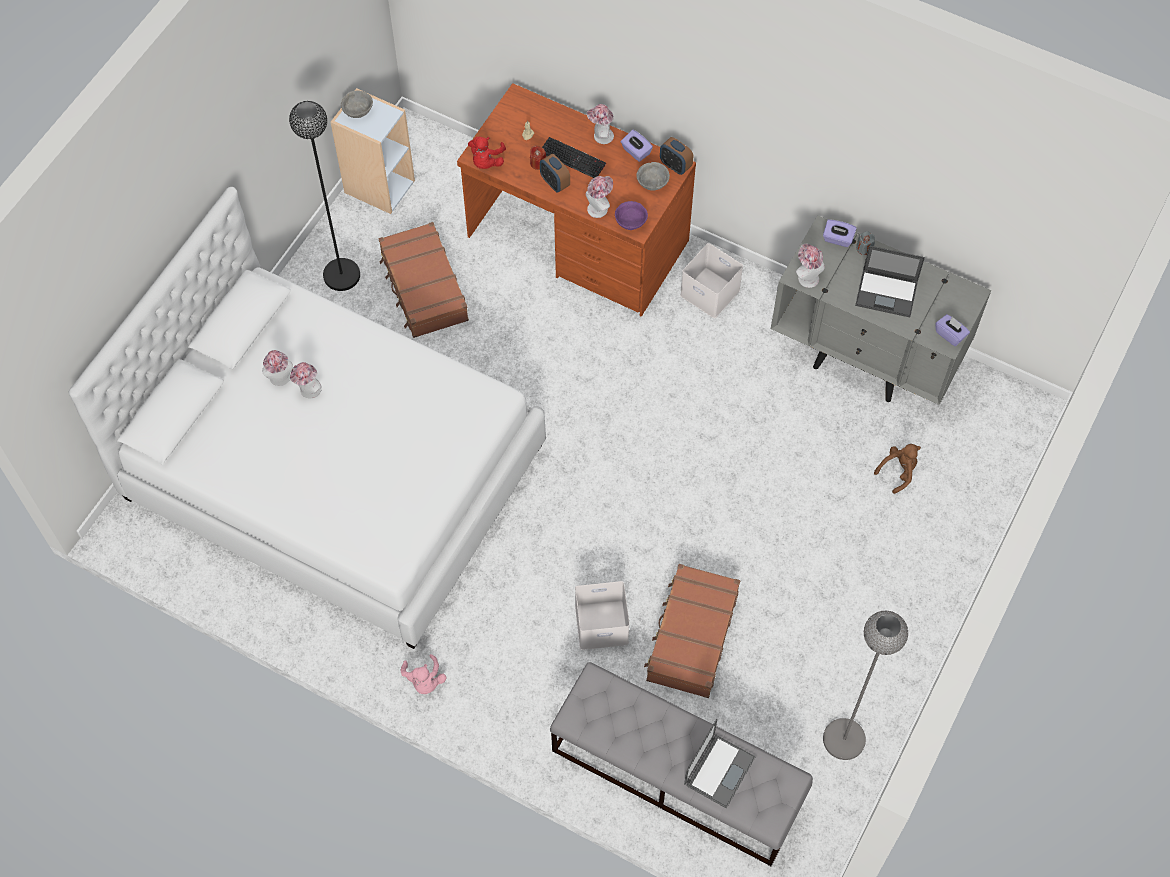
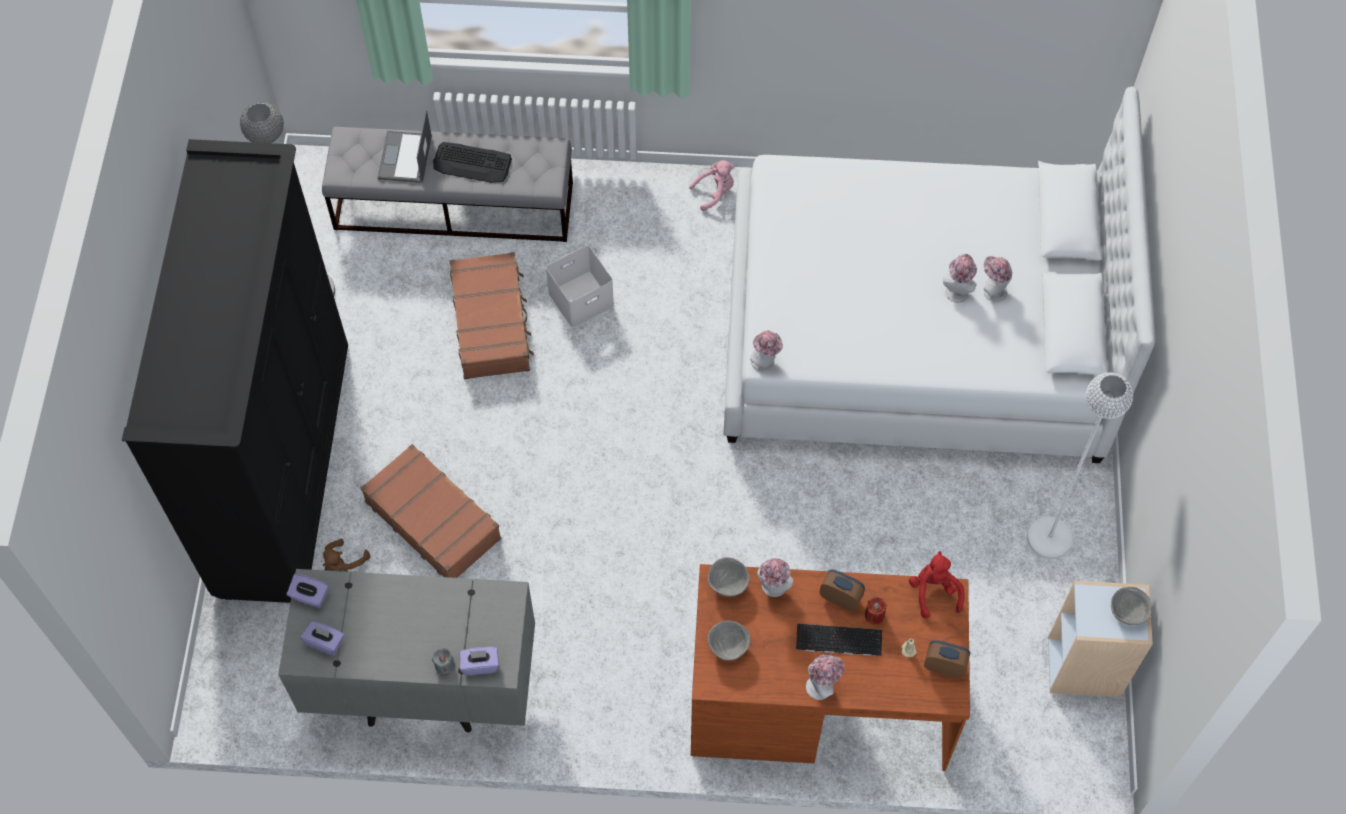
camera: 155 degrees right, 0 degrees up
(342, 275) = (1049, 539): black floor lamp -> white floor lamp
(423, 288) = (953, 562): brown suitcase -> brown suitcase (433, 519)
(424, 681) = (715, 192): pink plush toy -> pink plush toy turned 105 degrees clockwise
(630, 223) = (728, 583): purple bowl -> grey bowl
(636, 152) = (769, 681): purple tissue box -> purple tissue box (325, 642)
(656, 734) = (472, 163): none -> keyboard
(675, 166) = (713, 682): alarm clock -> alarm clock (944, 666)
(711, 292) = (633, 697): white storage box -> none
(806, 276) = (498, 601): hat -> hat (765, 362)
(887, 293) = (398, 618): laptop -> none
(923, 579) = (284, 466): none -> black wardrobe

